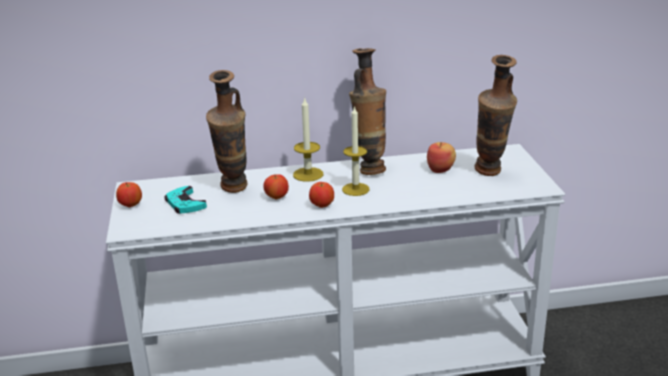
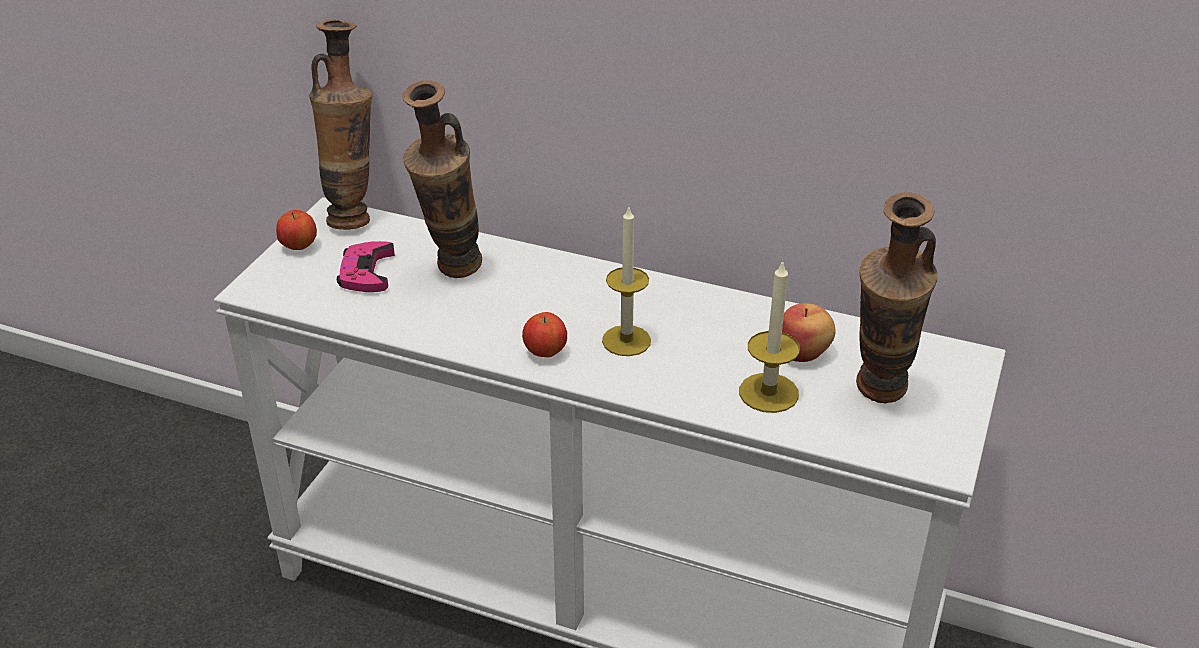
camera: 30 degrees right, 10 degrees up
(185, 204) = (366, 272): turquoise game controller -> pink game controller
(276, 197) = (497, 310): apple -> none
(308, 174) = (585, 282): candle -> candle (768, 393)
(369, 169) = (689, 307): vase -> vase (354, 216)

